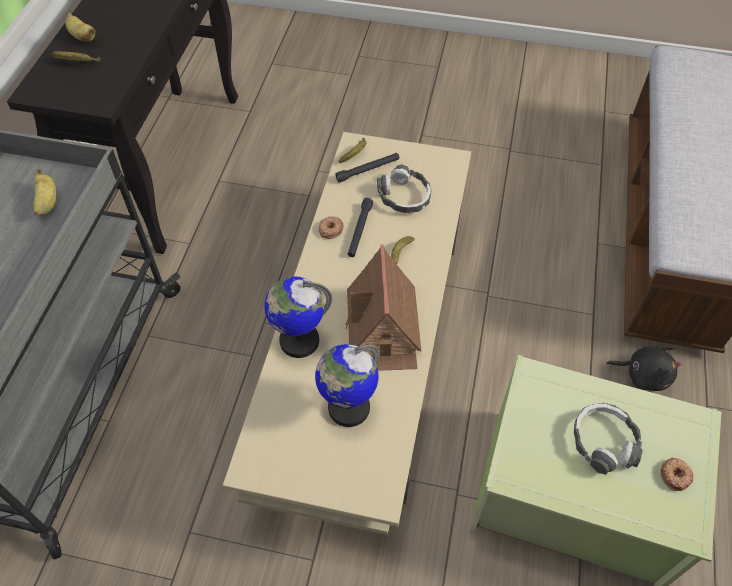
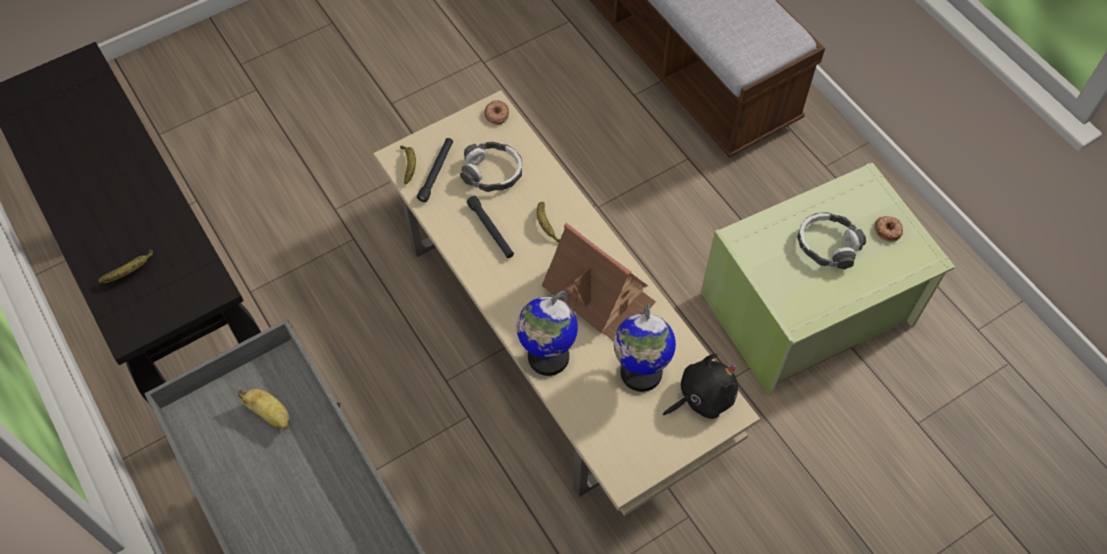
camera: 45 degrees left, 5 degrees up
(82, 37) = (98, 243): banana -> none
(330, 229) = (466, 248): donut -> donut (496, 114)
(643, 375) = (765, 178): black plush toy -> black plush toy (702, 397)

